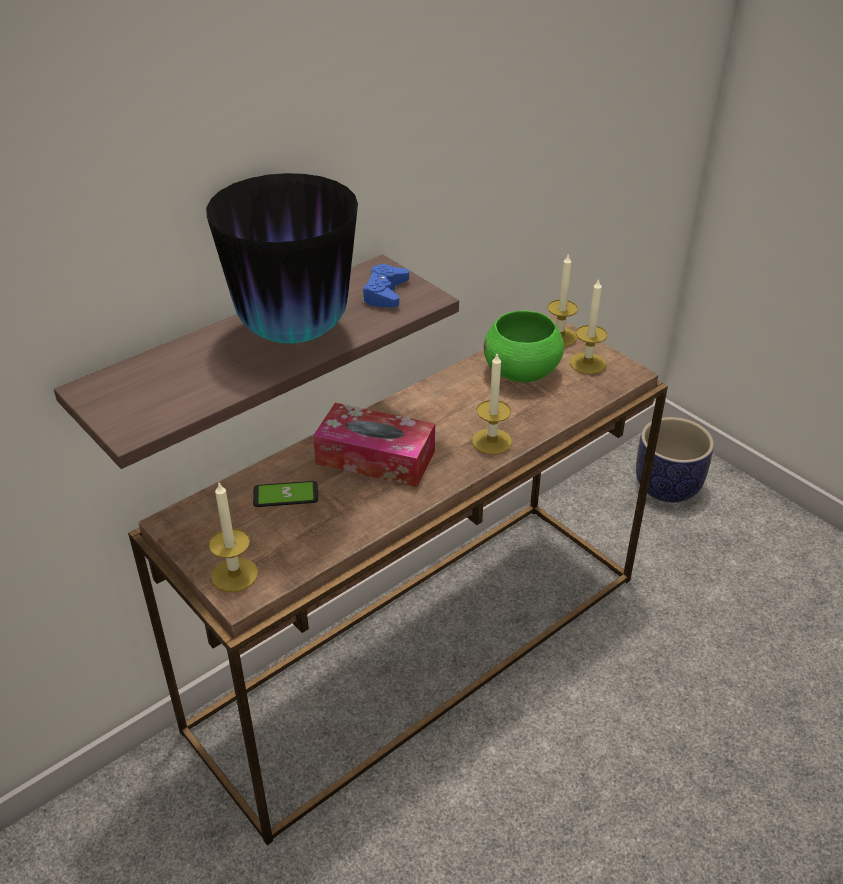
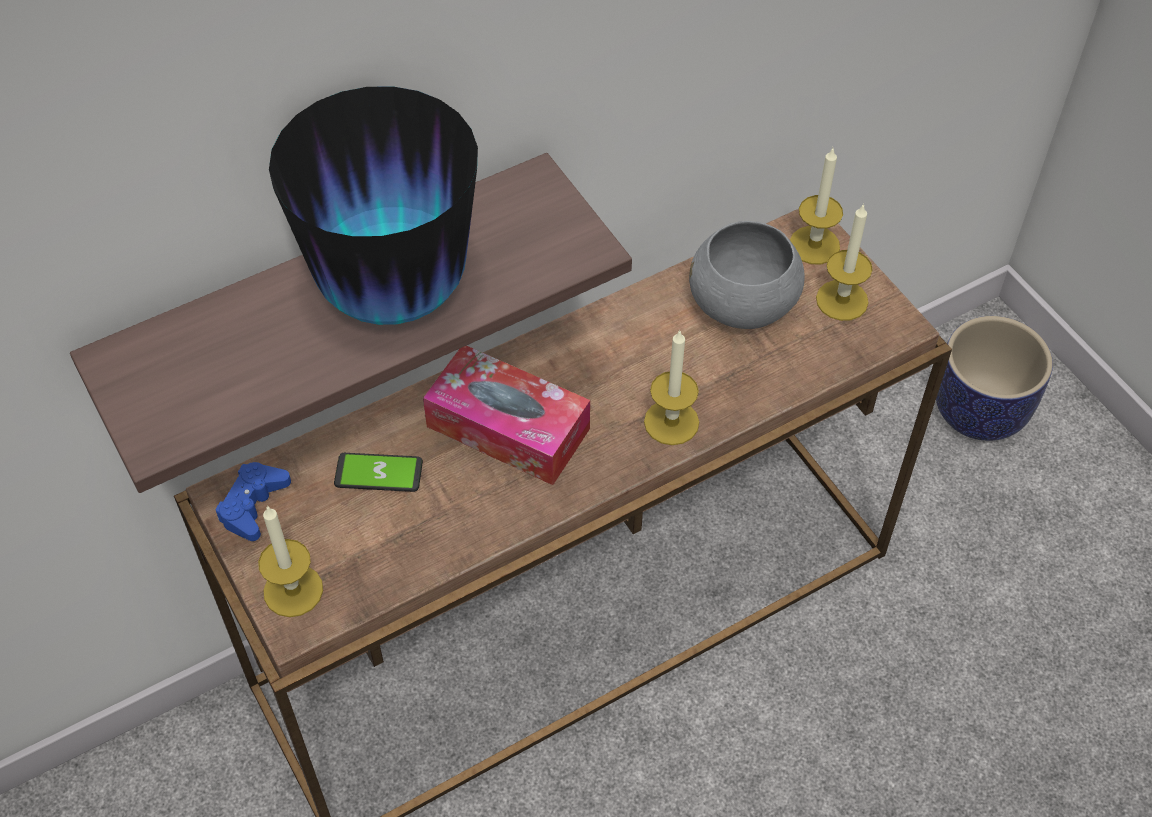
camera: 10 degrees right, 15 degrees up
(385, 293) = (532, 232): blue game controller -> blue game controller (253, 505)
(522, 373) = (743, 305): green bowl -> grey bowl

